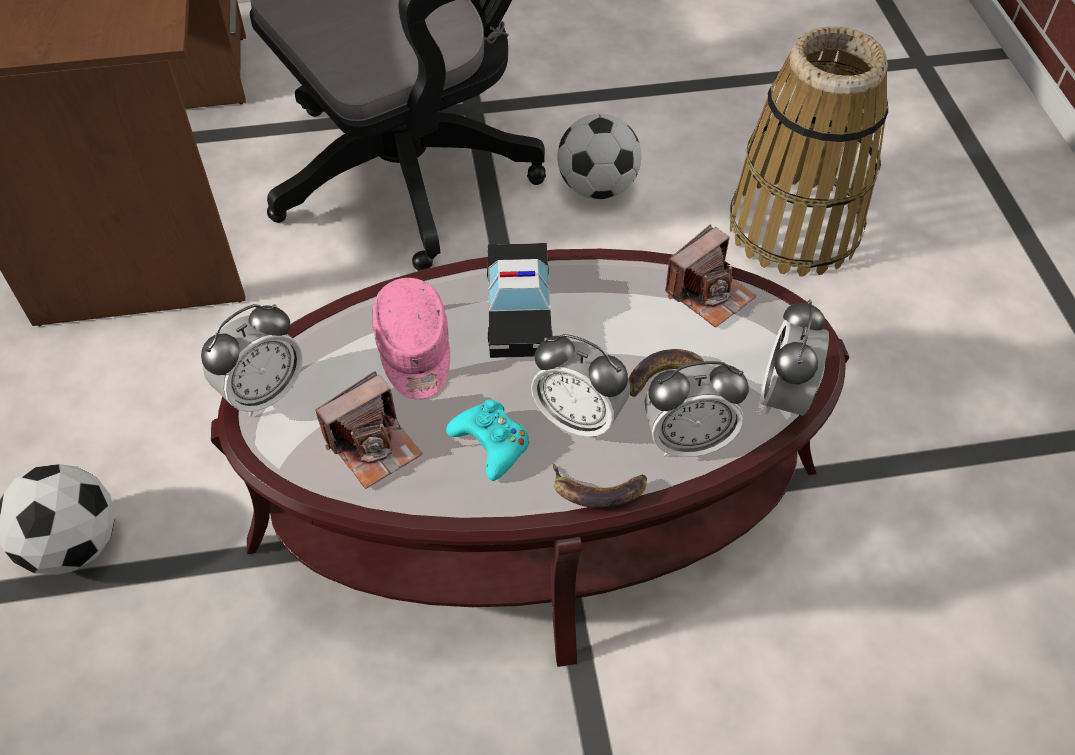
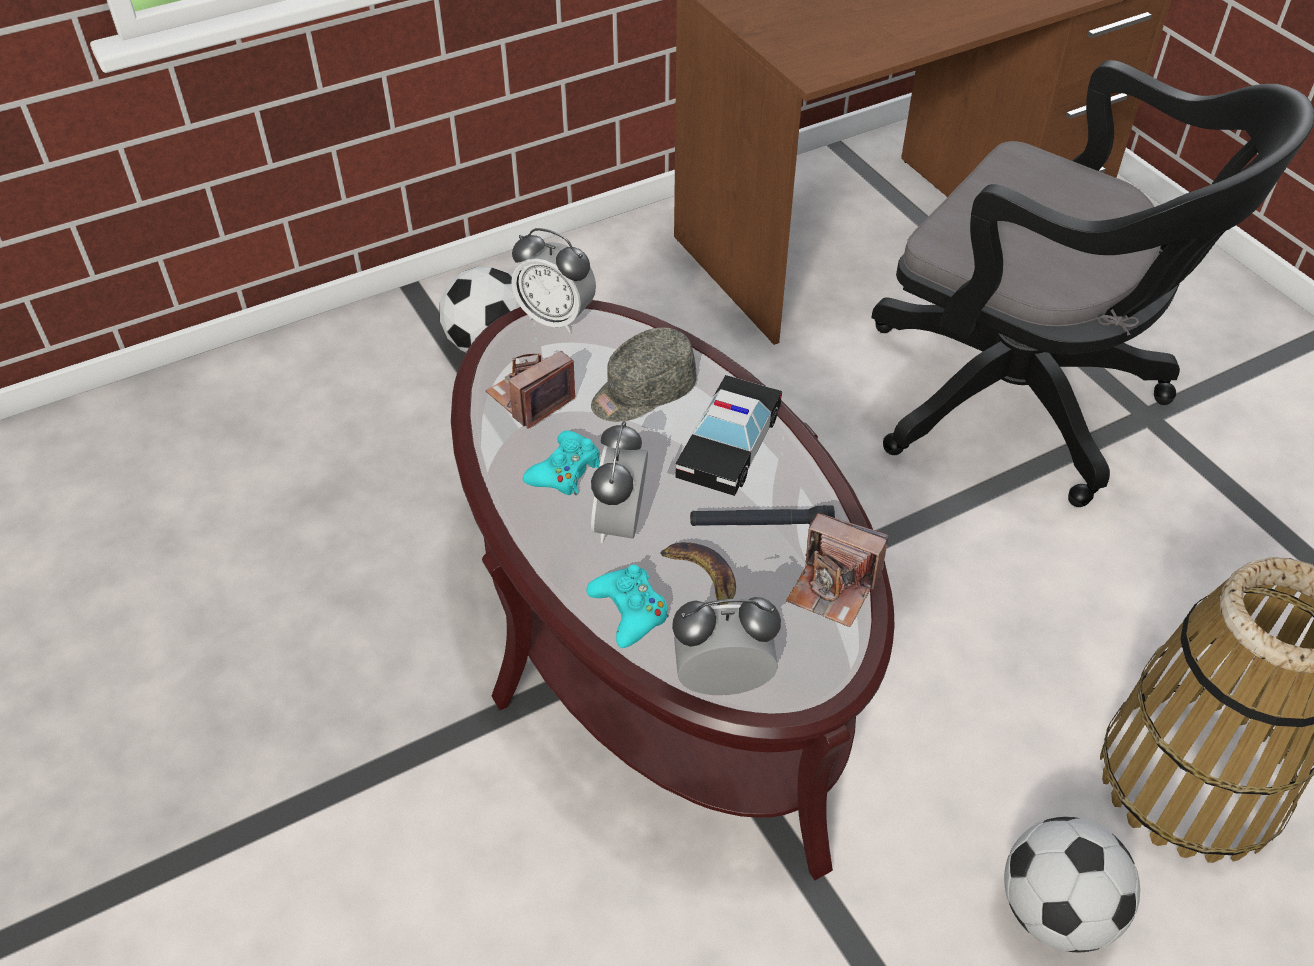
camera: 70 degrees right, 5 degrees down
(373, 446) = (531, 398): camera -> camera turned 105 degrees clockwise
(415, 353) = (642, 393): pink cap -> grey cap
(519, 310) = (728, 446): toy car -> toy car turned 45 degrees counterclockwise
(597, 188) = (1109, 560): football -> football (1056, 911)
(598, 490) = (545, 558): banana -> none
(622, 317) = (761, 524): none -> black flashlight
(687, 440) = (630, 611): alarm clock -> turquoise game controller

